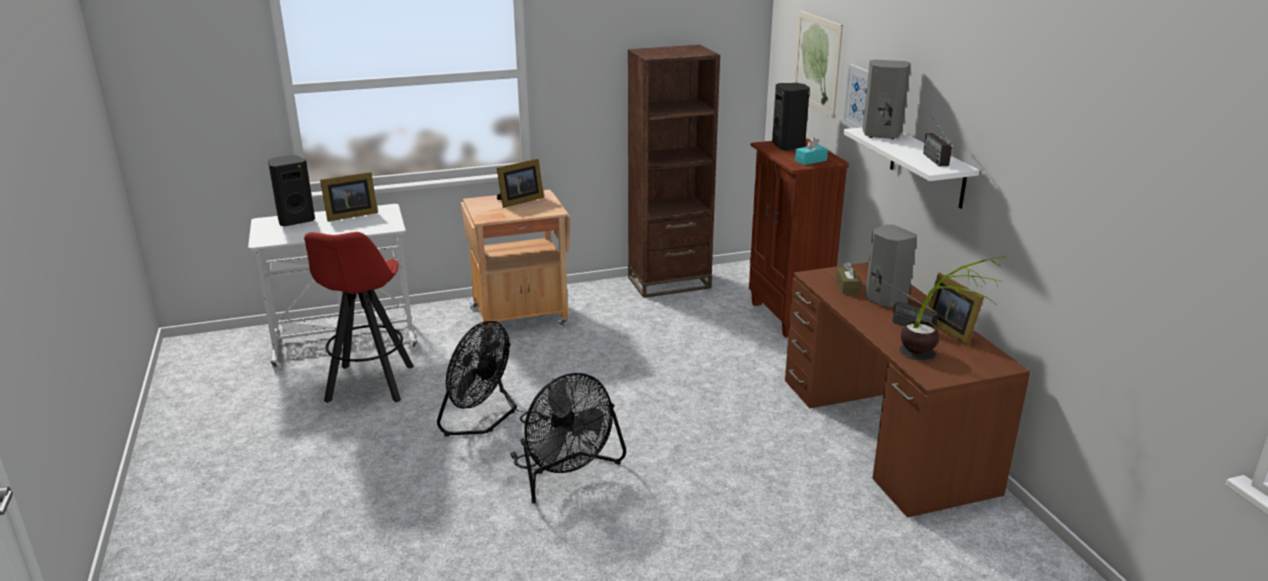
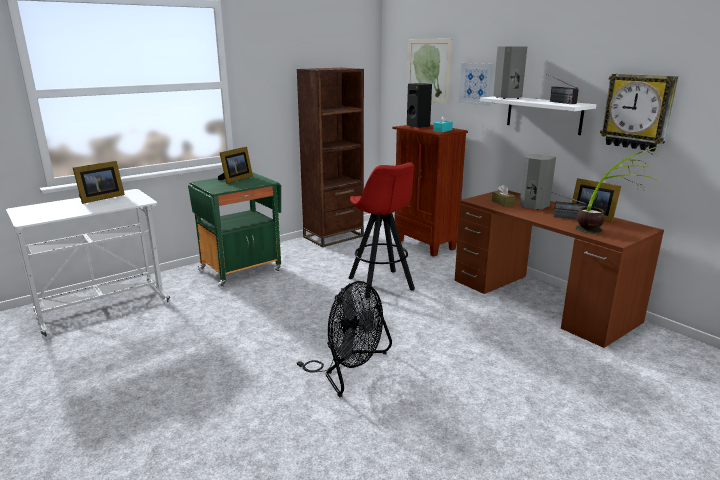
camera: 20 degrees left, 5 degrees down
(295, 220) = (50, 206): black speaker -> none
(369, 385) = (141, 335): red stool -> red stool (381, 284)
(493, 416) = (263, 339): black fan -> none
(520, 317) = (241, 270): brown cart -> green cart
(1019, 194) = (637, 112): none -> wall clock

